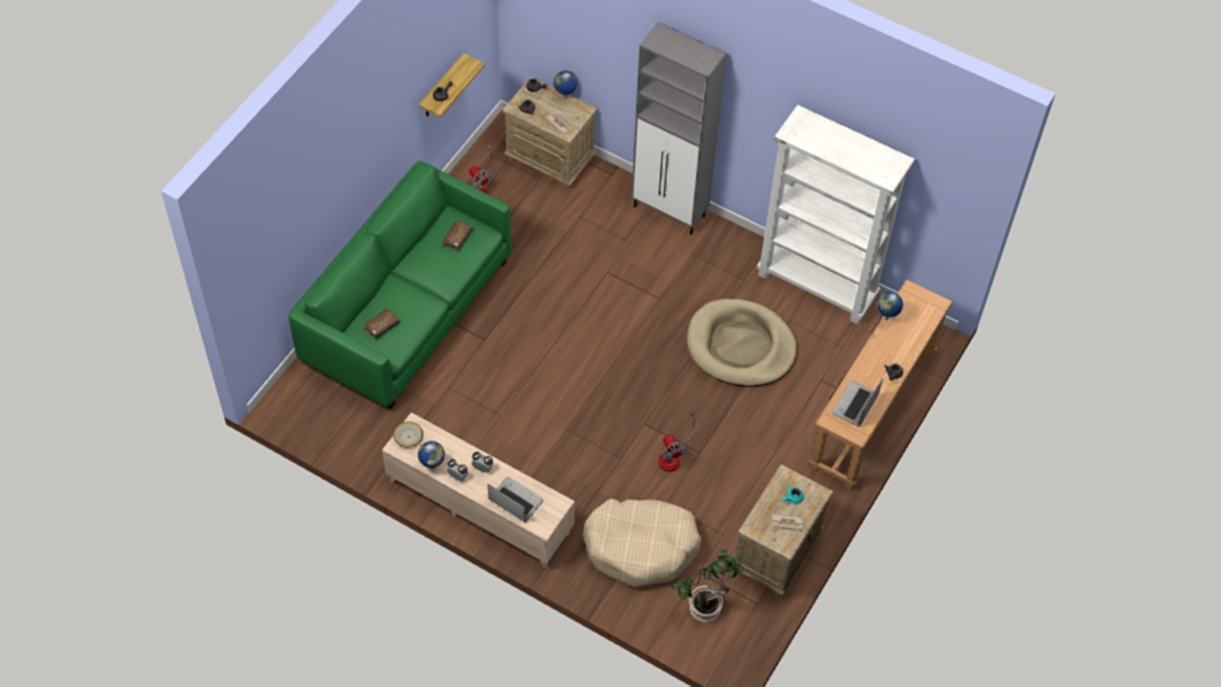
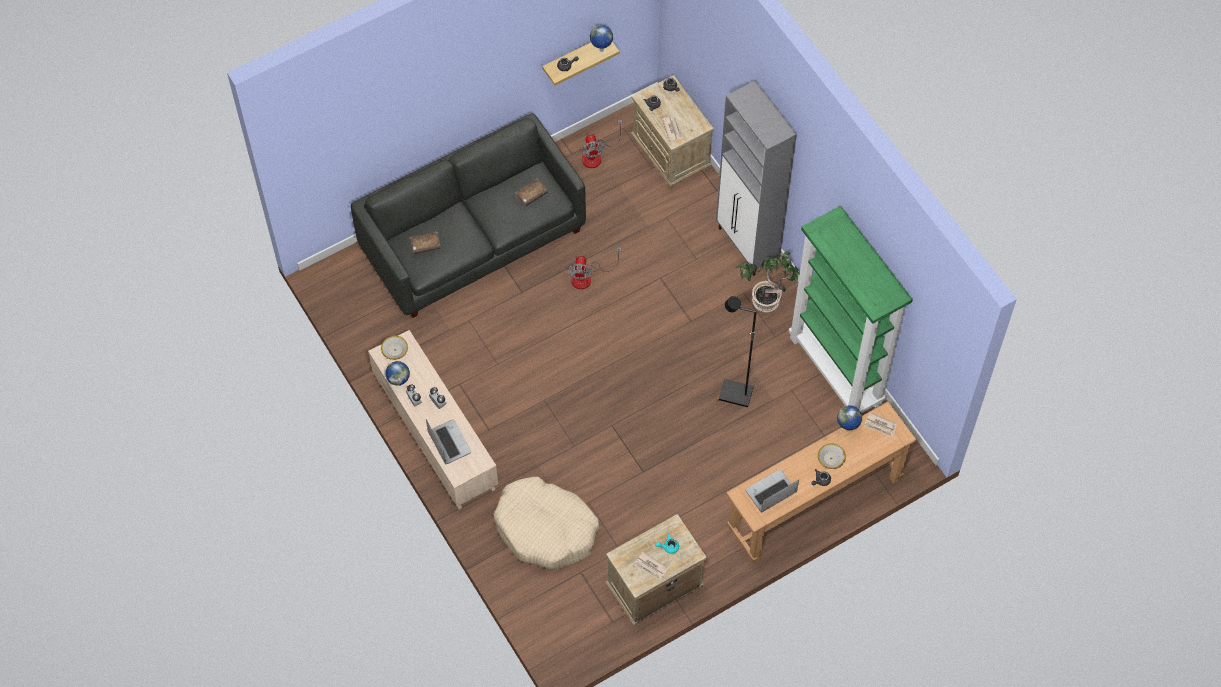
camera: 30 degrees right, 5 degrees up
(407, 311) = (473, 239): green sofa -> grey sofa
(565, 98) = (692, 107): globe -> globe (601, 50)
(673, 455) = (619, 463): fan -> fan (587, 277)
(705, 606) = (568, 603): potted plant -> potted plant (766, 299)
(740, 346) = (735, 394): beige dog bed -> black floor lamp
(817, 286) = (836, 371): white bookcase -> green bookcase
(889, 351) = (831, 458): none -> bowl
(913, 303) = (880, 425): none -> newspaper

